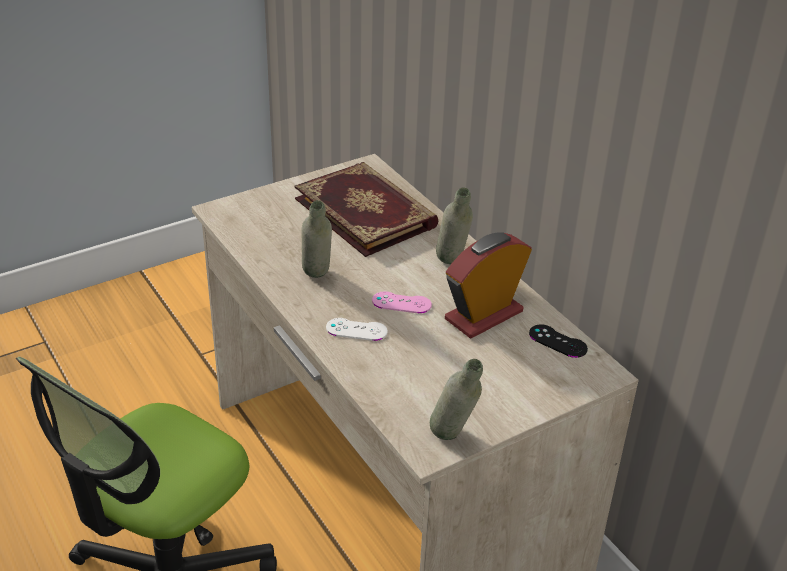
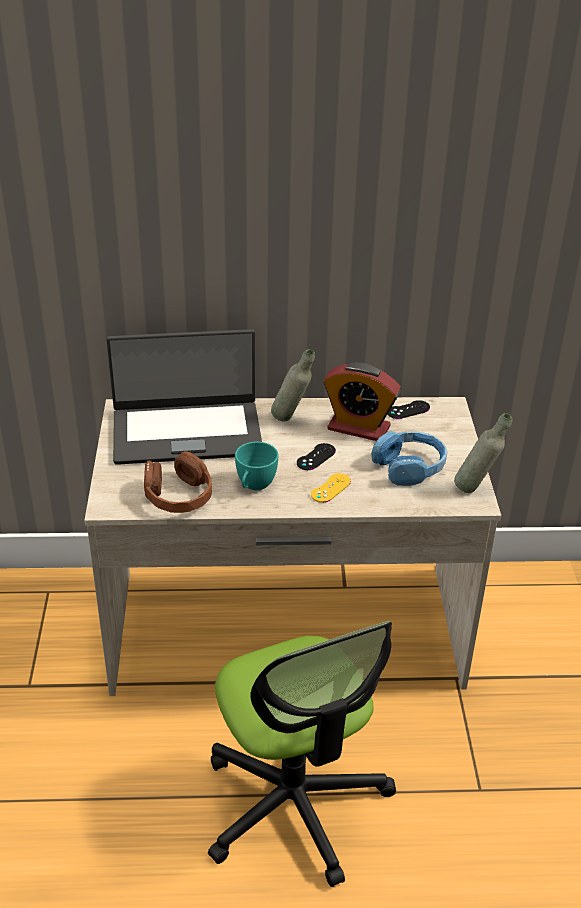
camera: 60 degrees left, 0 degrees up
(263, 242) = (178, 496): none -> brown headphones
(317, 280) = (254, 486): grey bottle -> turquoise cup
(356, 330) = (330, 488): white game controller -> yellow game controller
(367, 212) = (186, 432): book -> laptop
(401, 303) = (316, 457): pink game controller -> black game controller
(447, 375) = (410, 467): none -> blue headphones
(484, 315) = (358, 428): alarm clock -> alarm clock turned 60 degrees counterclockwise

